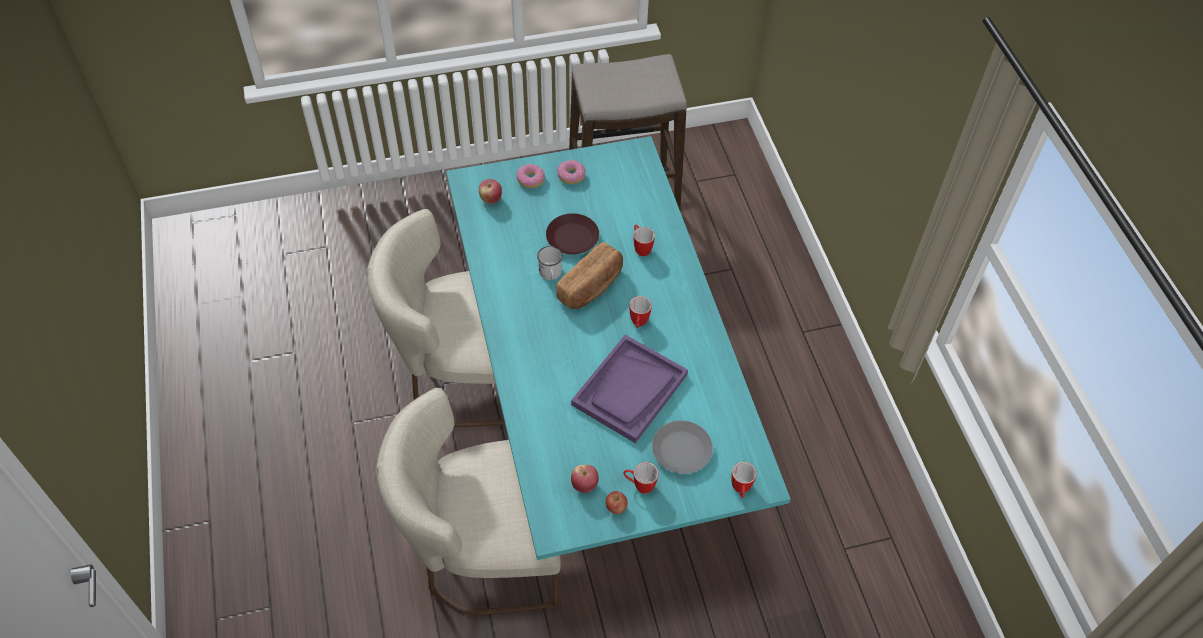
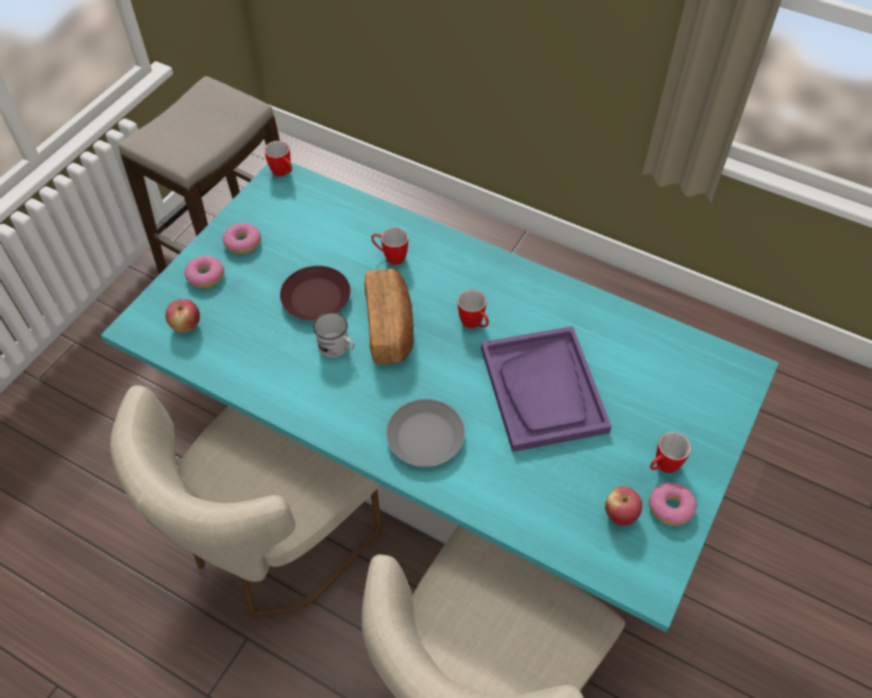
camera: 45 degrees left, 0 degrees up
(616, 507) = (670, 507): apple -> donut
(681, 450) = (651, 402): grey plate -> grey plate (424, 437)
(740, 490) = (738, 391): mug -> mug (283, 174)

